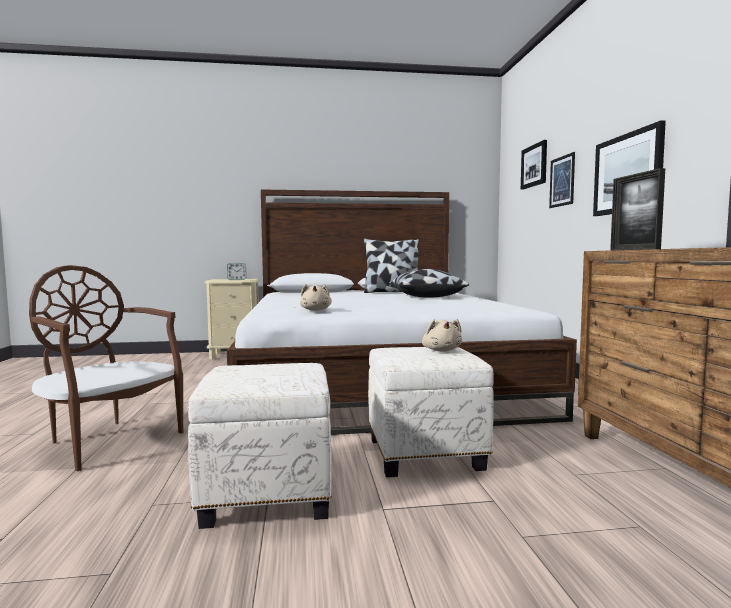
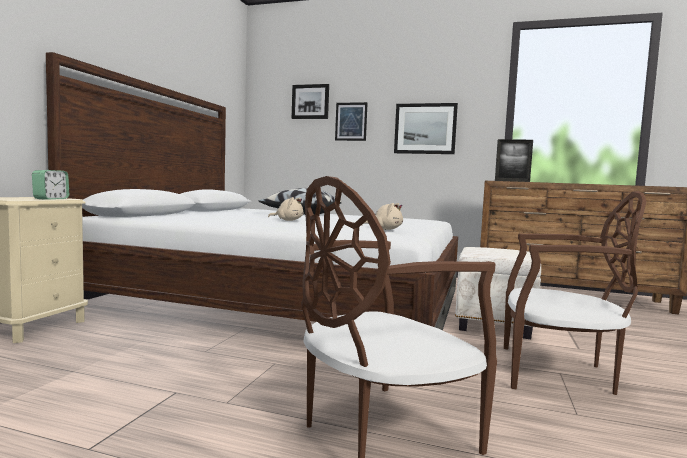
camera: 65 degrees left, 0 degrees up
(266, 495) = (557, 373): white ottoman -> brown chair
(392, 292) = (227, 211): pillow -> none
(441, 350) = (496, 248): beige plush toy -> beige plush toy (288, 220)

